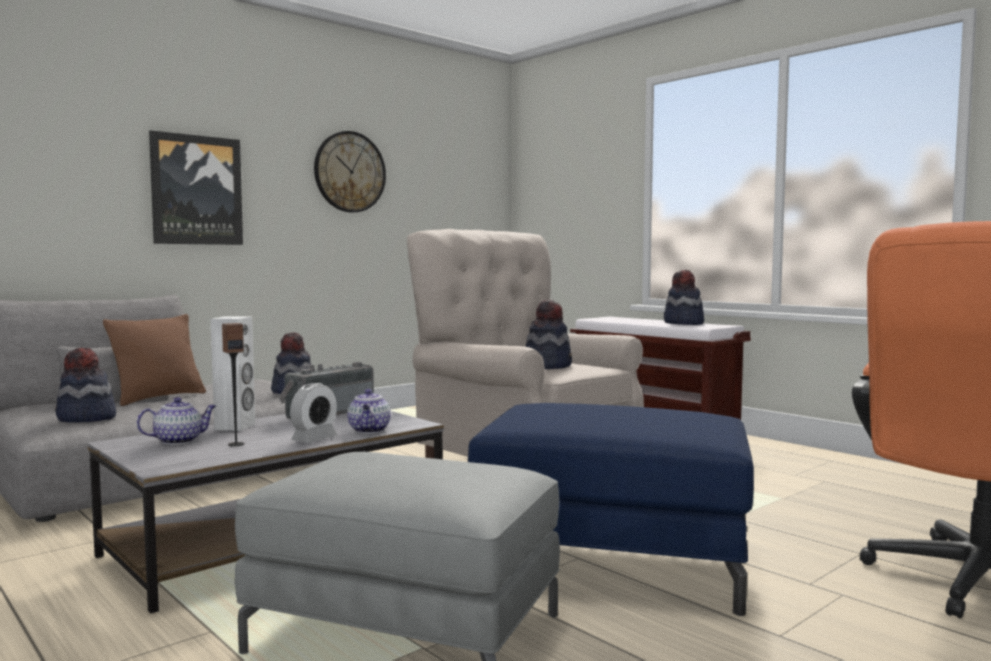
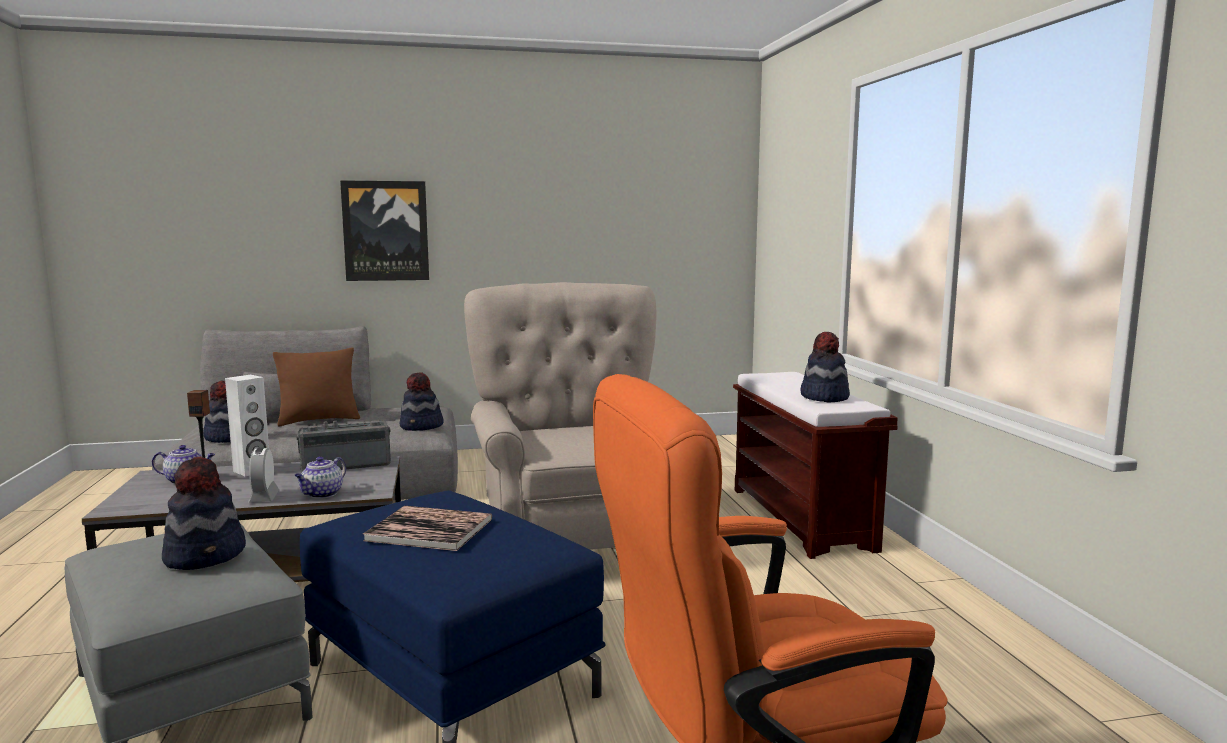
camera: 30 degrees right, 5 degrees up
(314, 439) = (264, 497): alarm clock -> alarm clock turned 105 degrees clockwise
(349, 172) = (545, 203): wall clock -> none
(548, 366) = (574, 441): hat -> hat (206, 555)
(604, 417) = (429, 529): none -> book

